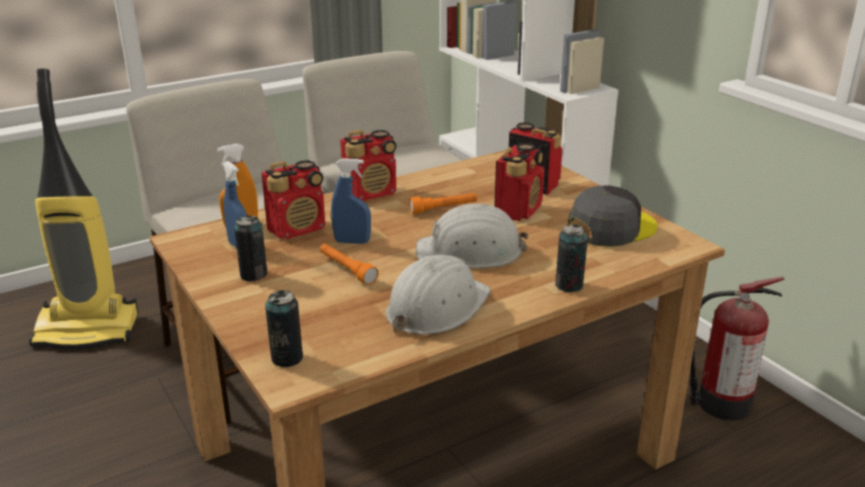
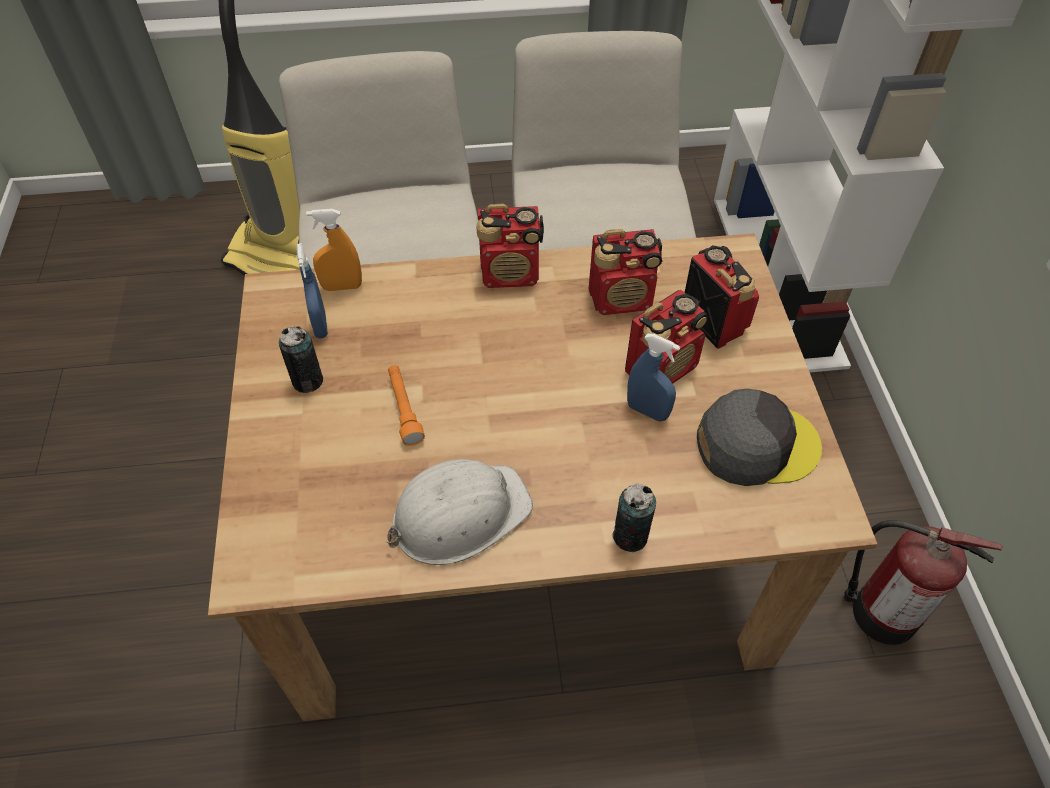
camera: 25 degrees right, 25 degrees up
(287, 358) = (264, 535): can -> none
(298, 229) = (395, 315): radio -> radio (622, 299)
(352, 242) = (438, 359): blue spray bottle -> blue spray bottle (647, 411)
(443, 209) = (575, 333): orange flashlight -> none
(470, 252) = (556, 428): white hard hat -> none

